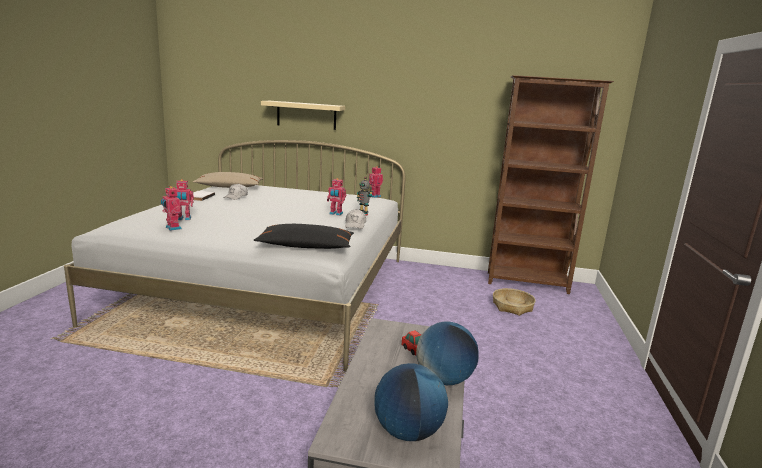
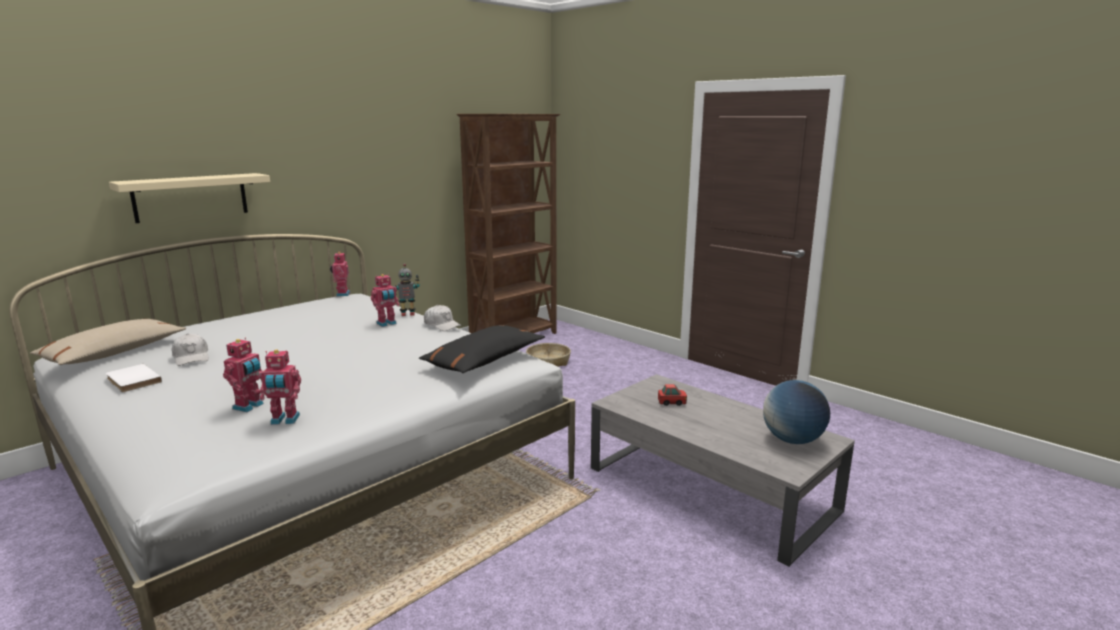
camera: 55 degrees left, 0 degrees up
(444, 379) = (727, 406): globe -> none

